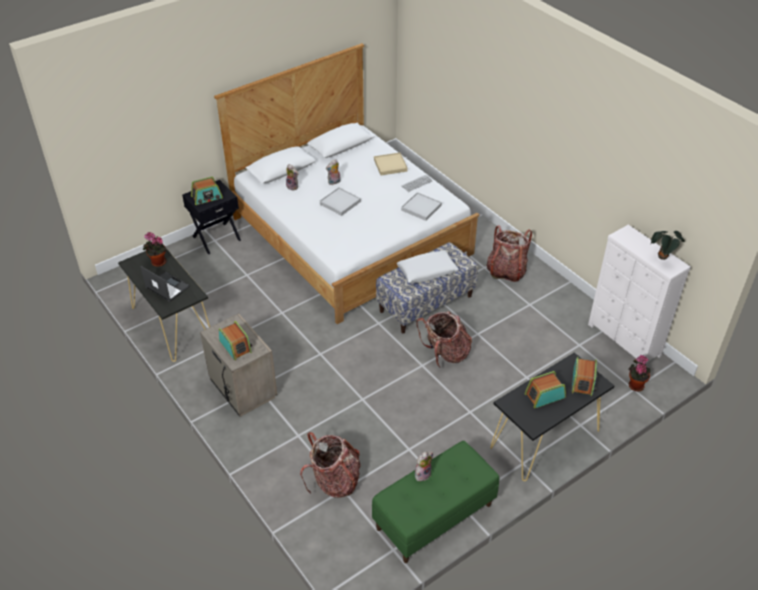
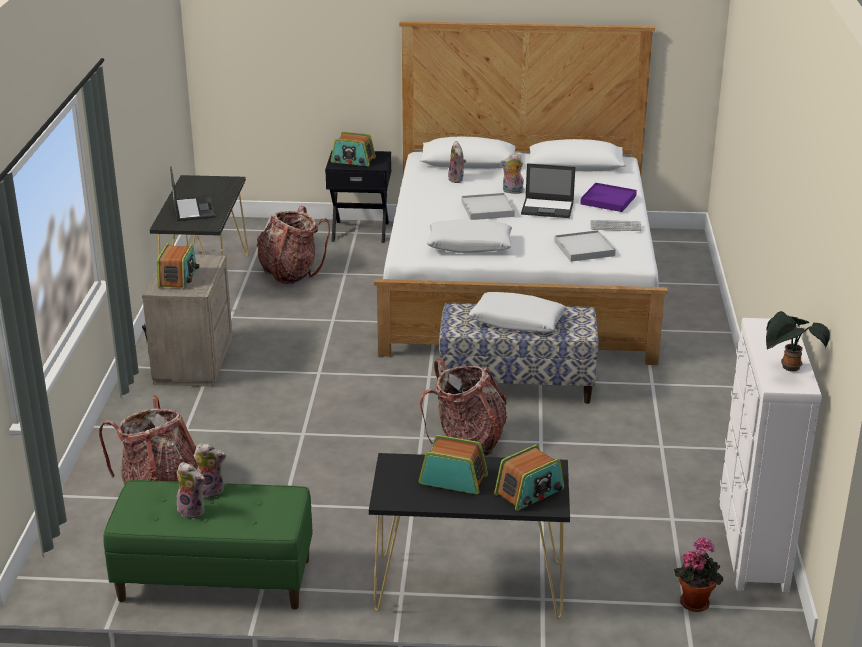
camera: 40 degrees right, 15 degrees down
(157, 262) = (215, 188): potted plant -> none
(363, 235) = (469, 245): none -> white pillow
(369, 186) = (548, 208): none -> laptop
(390, 165) = (608, 200): beige tray -> purple tray
(431, 492) = (193, 511): none -> plush toy
(506, 271) = (679, 400): backpack -> backpack (291, 273)

